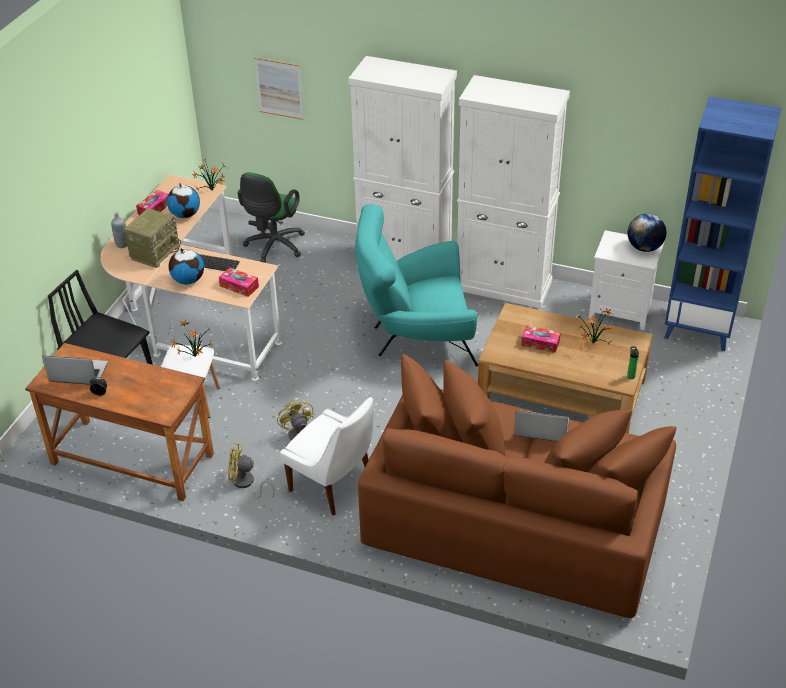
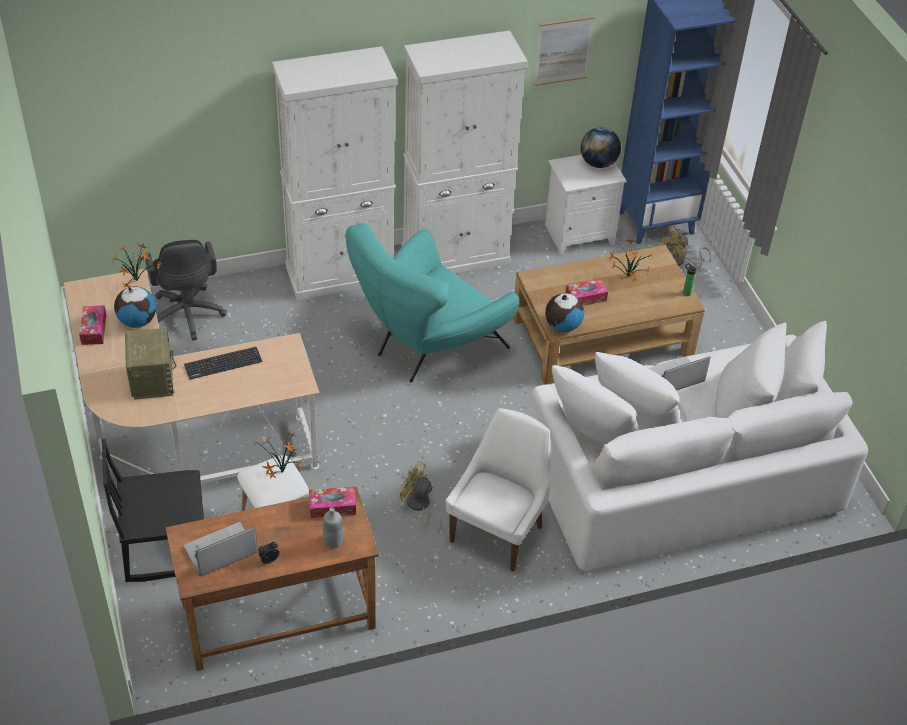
camera: 40 degrees left, 5 degrees up
(122, 244) = (103, 387): grey bottle -> grey bottle (333, 541)
(188, 280) = (223, 392): globe -> globe (562, 326)
(239, 286) = (285, 374): tissue box -> tissue box (332, 507)
(246, 484) = (417, 576): yellow fan -> yellow fan (678, 261)
(273, 247) = (187, 317): green office chair -> black office chair
(279, 88) = (159, 132): picture -> picture (563, 51)
(333, 485) = (498, 531): white chair -> white chair turned 60 degrees counterclockwise
(515, 519) = (678, 475): brown sofa -> white sofa

